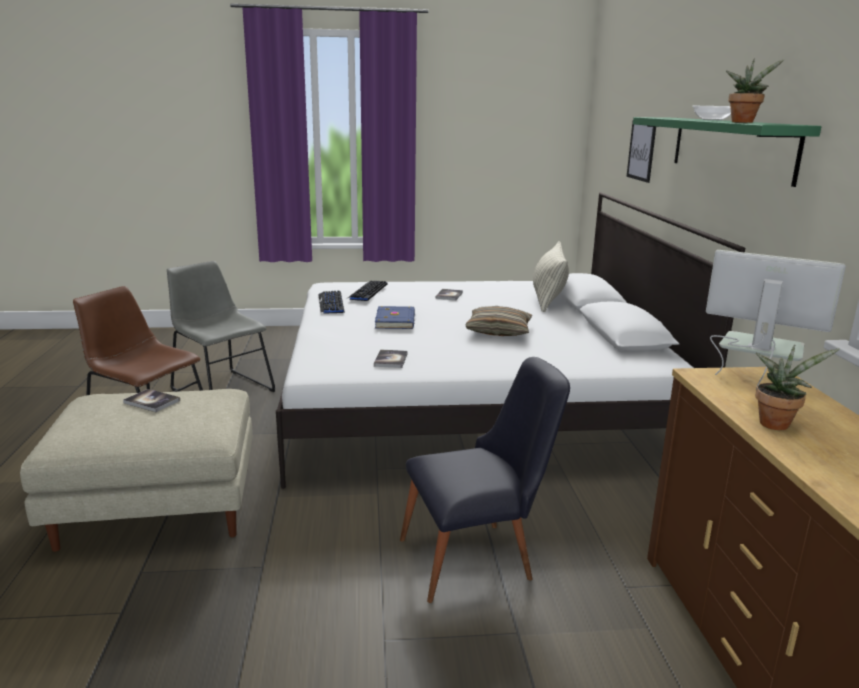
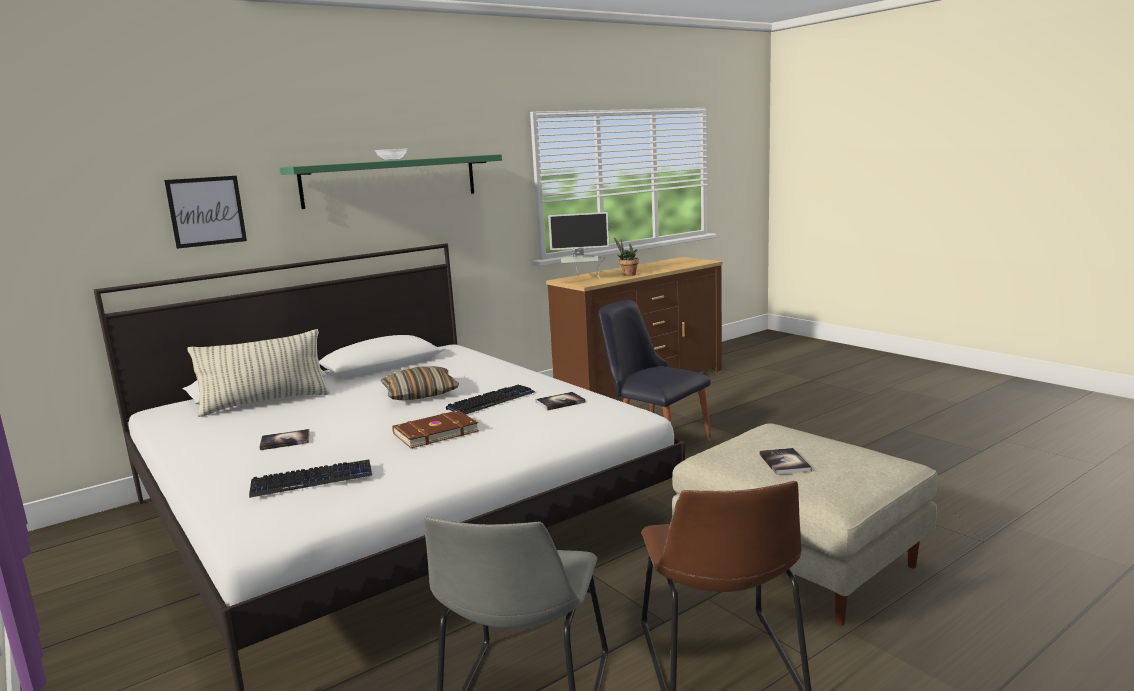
camera: 120 degrees left, 5 degrees down
(331, 303) = (395, 484): keyboard -> keyboard (491, 401)
(396, 320) = (434, 432): blue book -> brown book
(743, 122) = (457, 156): potted plant -> none
(753, 382) = (581, 279): monitor -> monitor turned 90 degrees counterclockwise

